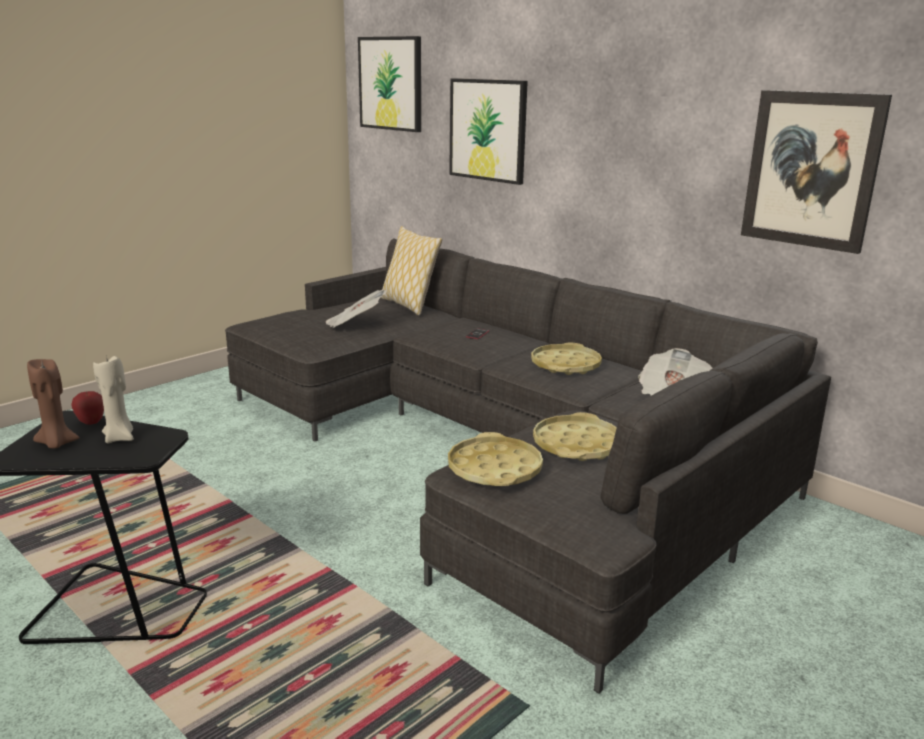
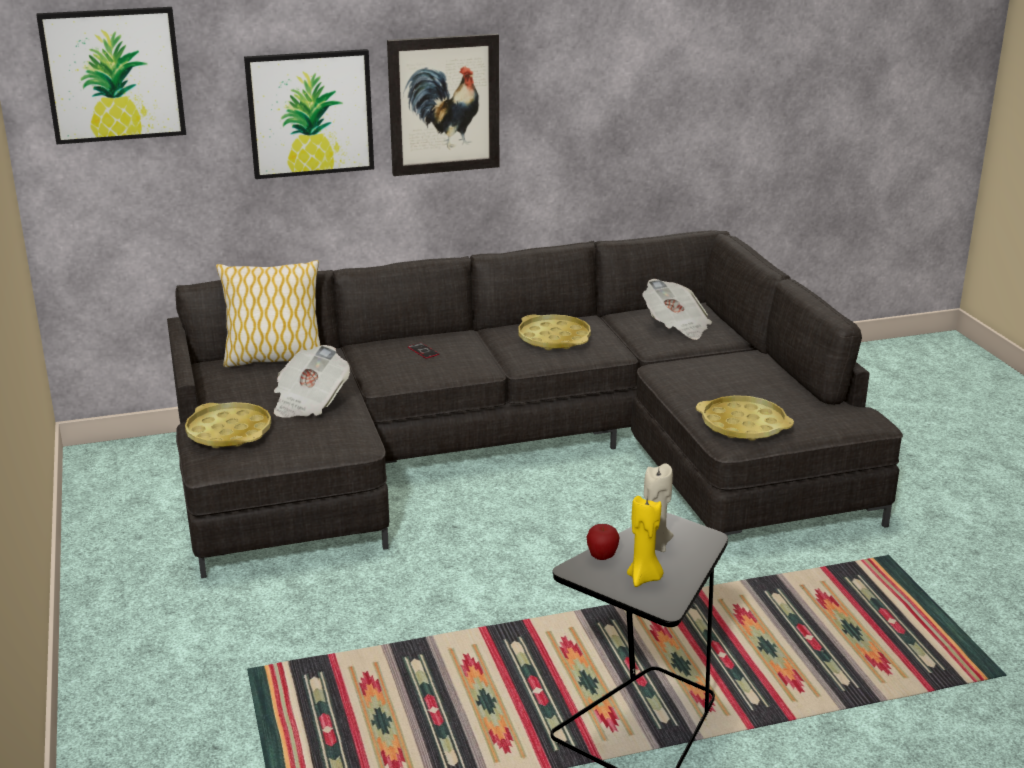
camera: 60 degrees left, 5 degrees up
(56, 444) = (644, 578): brown candle -> yellow candle
(577, 445) = (725, 384): yellow tray -> yellow tray (229, 432)
(811, 170) = (687, 95): picture -> picture (444, 104)

